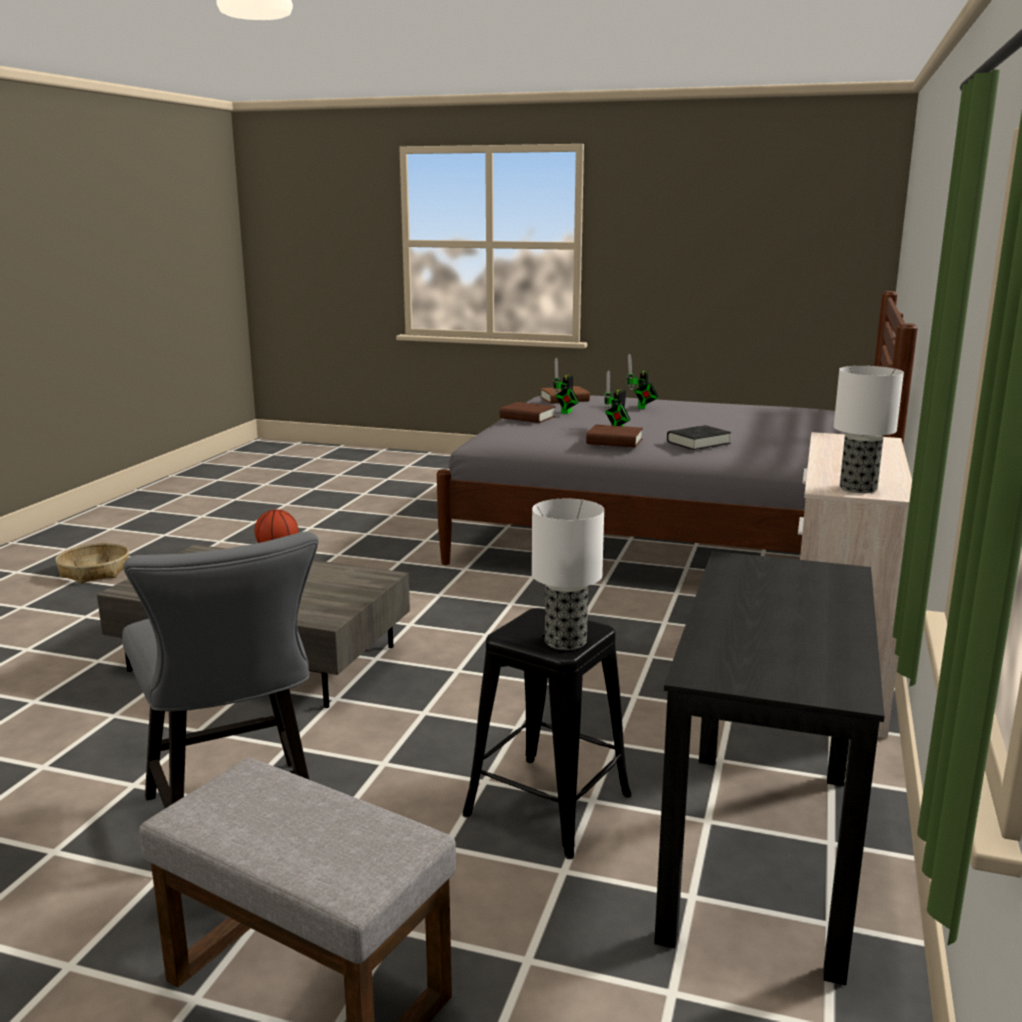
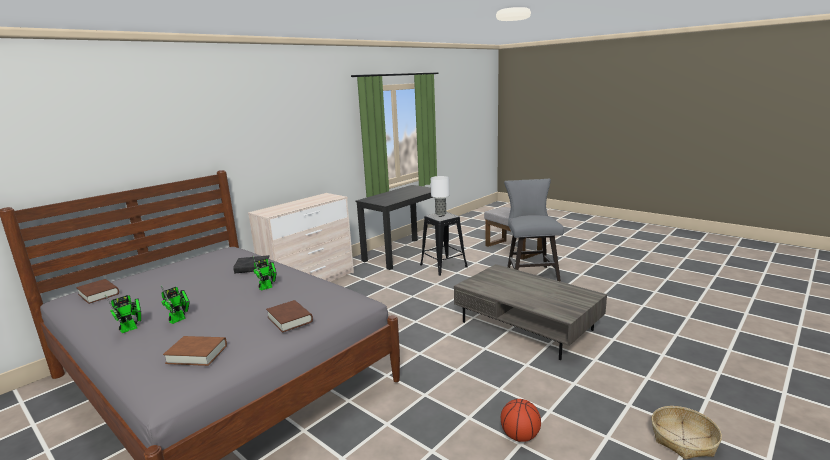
camera: 155 degrees left, 0 degrees up
(565, 412) = (247, 323): toy robot -> toy robot (131, 328)
(614, 441) = (292, 276): brown book -> brown book (99, 294)
(858, 488) = (329, 196): table lamp -> none

